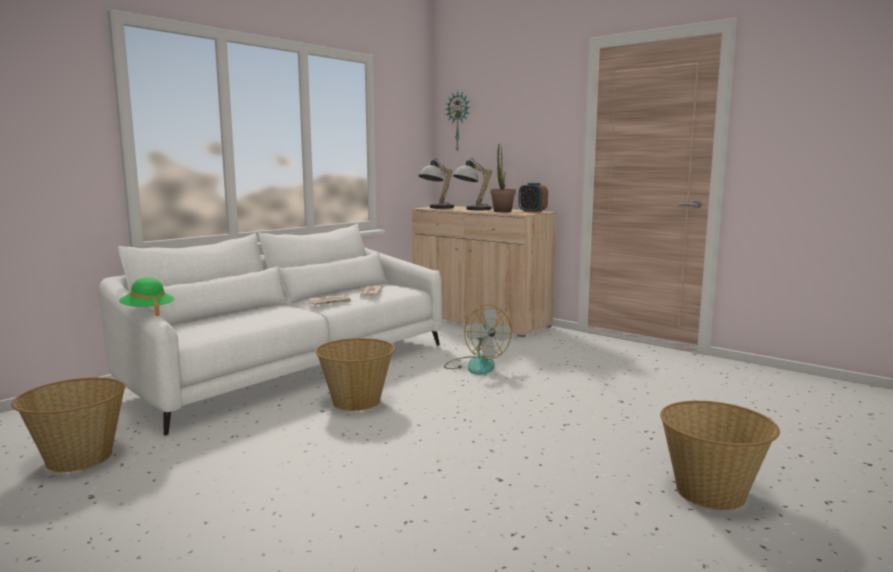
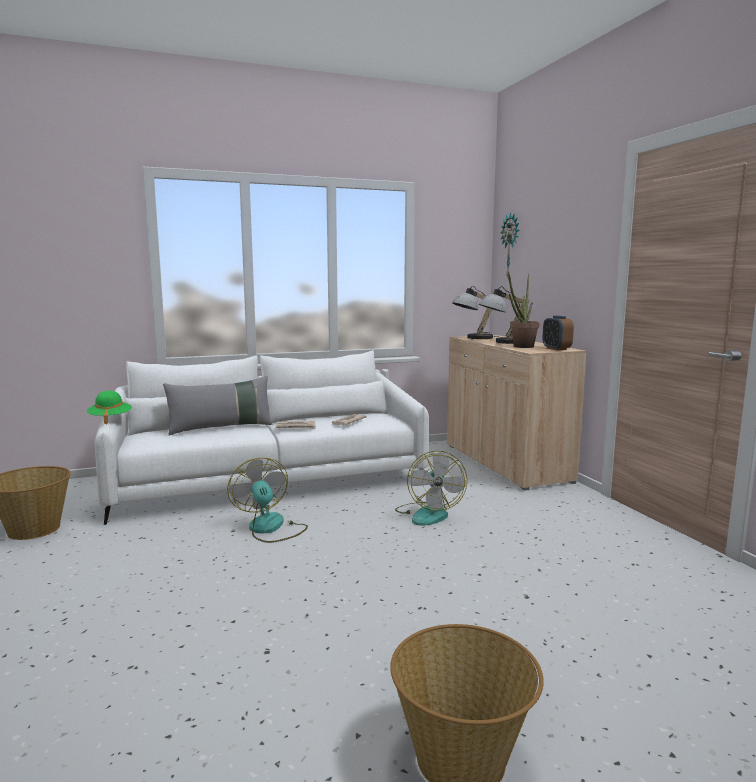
camera: 30 degrees right, 0 degrees up
(253, 312) = (221, 428): none -> grey pillow
(357, 402) = (270, 528): basket -> fan

